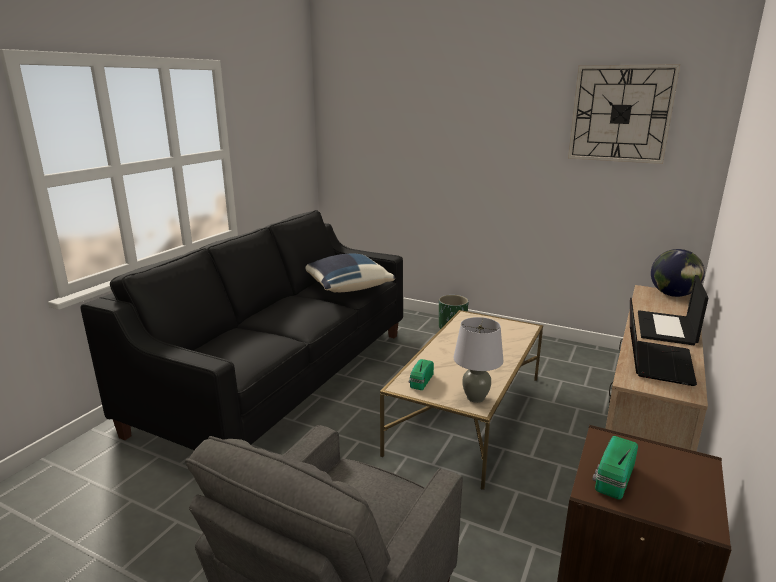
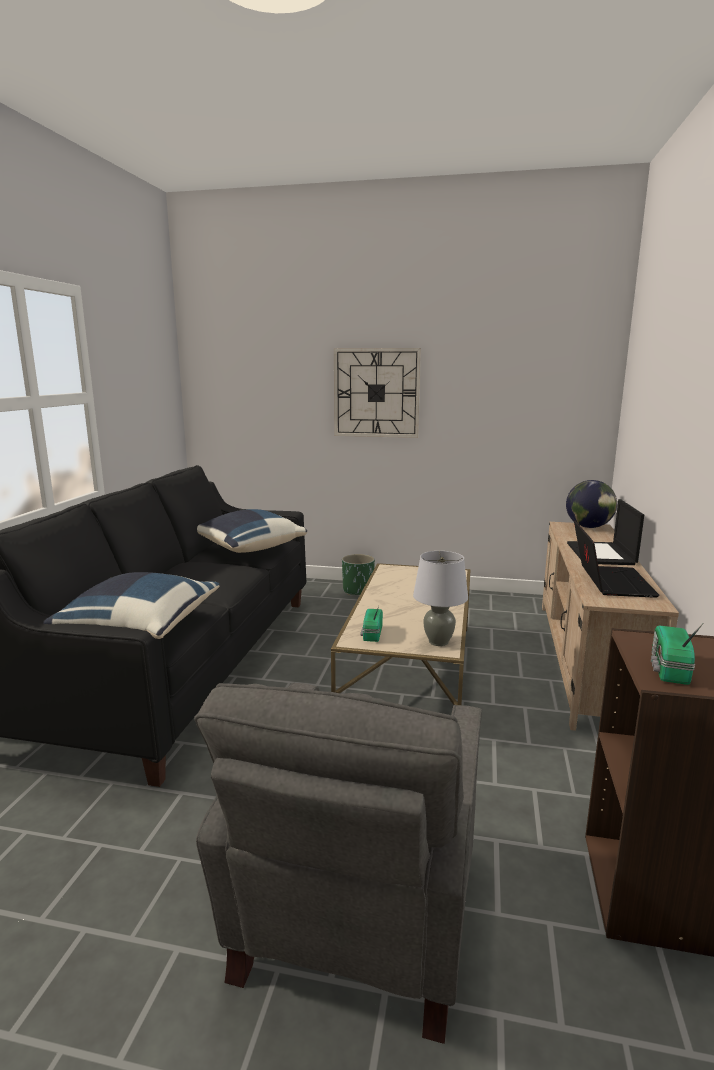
camera: 15 degrees left, 5 degrees down
(228, 356) = (139, 628): none -> blue pillow
(620, 114) = (518, 351): wall clock -> wall clock (376, 393)

